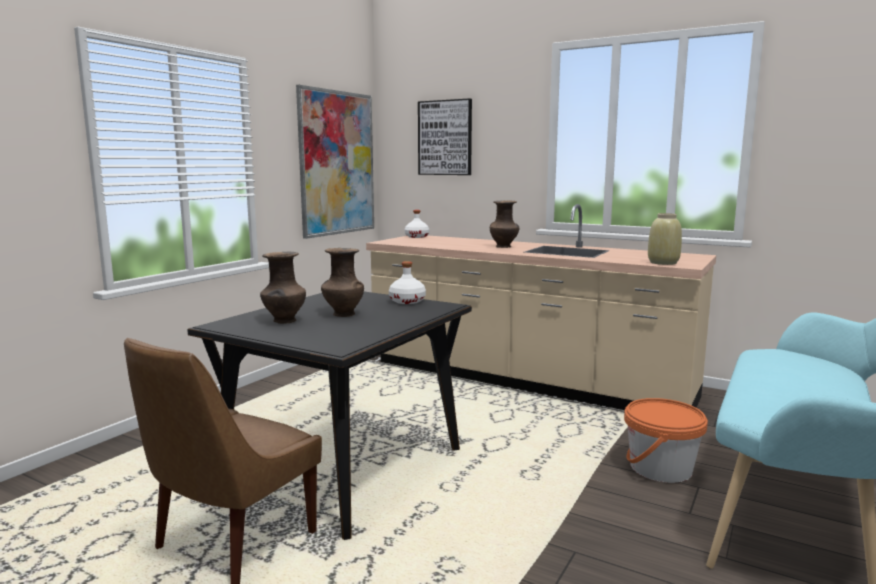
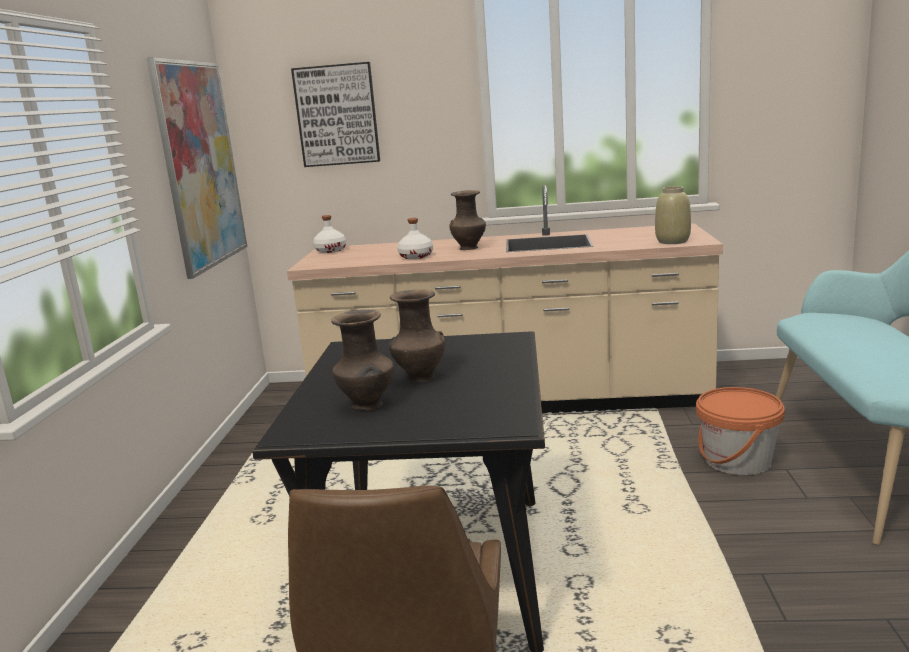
camera: 25 degrees left, 5 degrees up
(407, 301) = (457, 342): white bottle -> white bottle (416, 256)

